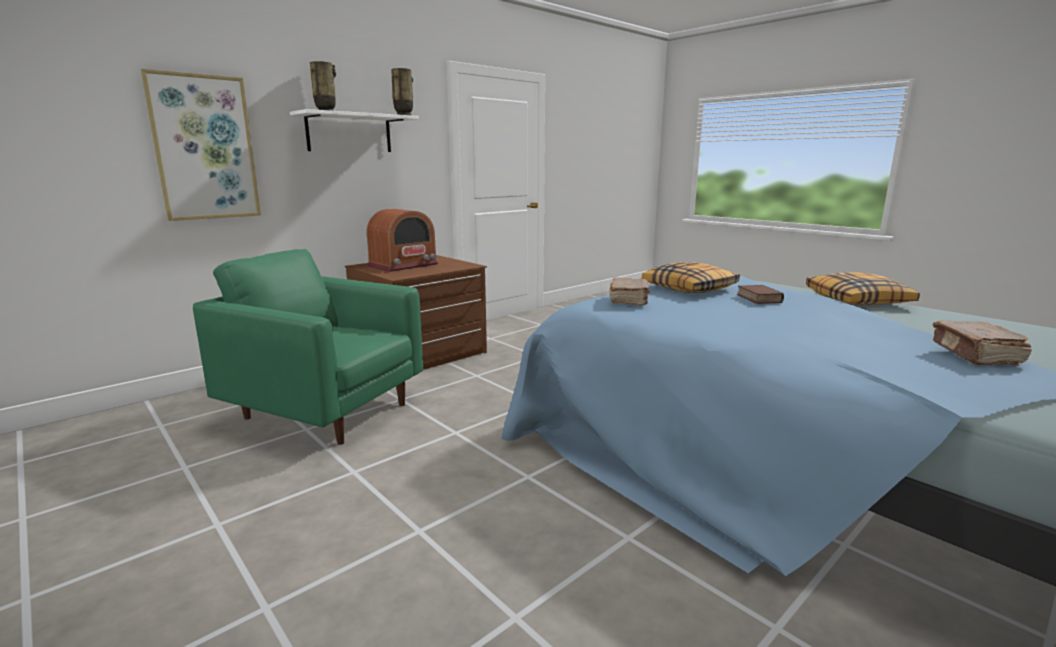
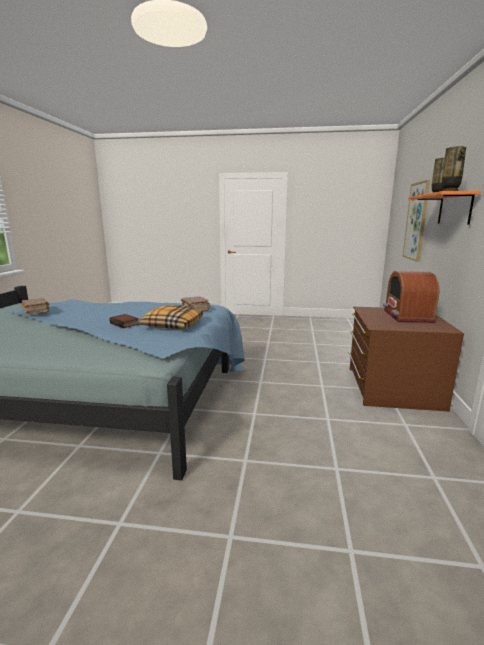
camera: 140 degrees right, 0 degrees up
(327, 411) = (327, 349): green armchair -> none
(349, 133) = (455, 209): white shelf -> orange shelf
(857, 300) = (48, 346): pillow -> none

